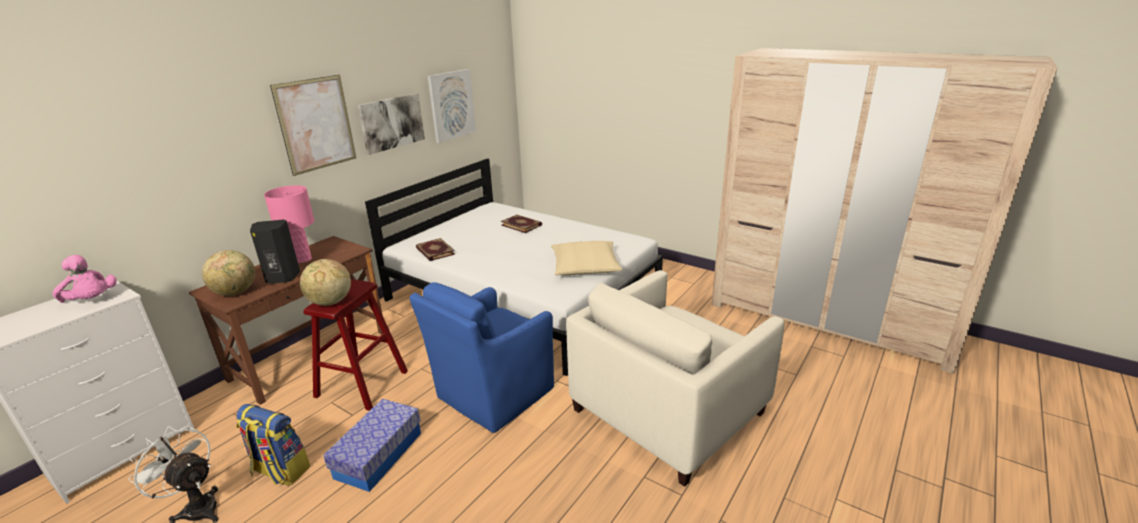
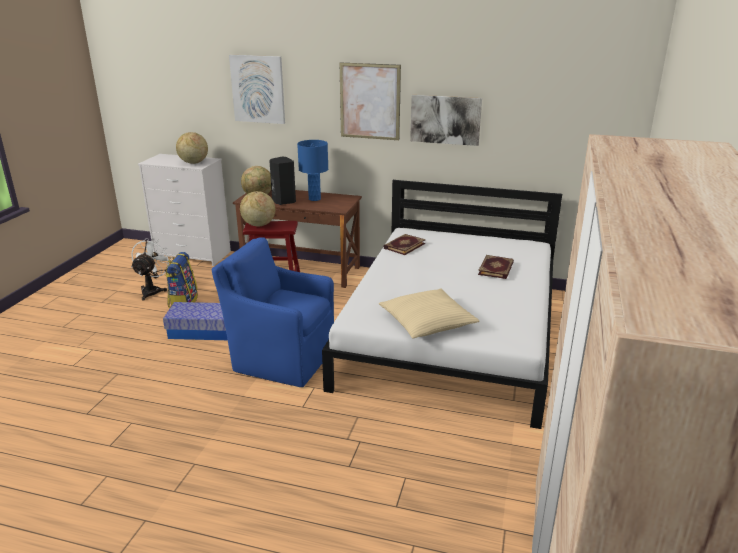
camera: 70 degrees right, 0 degrees up
(92, 300) = (193, 163): pink plush toy -> globe
(303, 259) = (314, 199): pink table lamp -> blue table lamp
(451, 105) = (529, 121): picture -> picture (258, 89)
(669, 411) = (289, 468): beige armchair -> none

